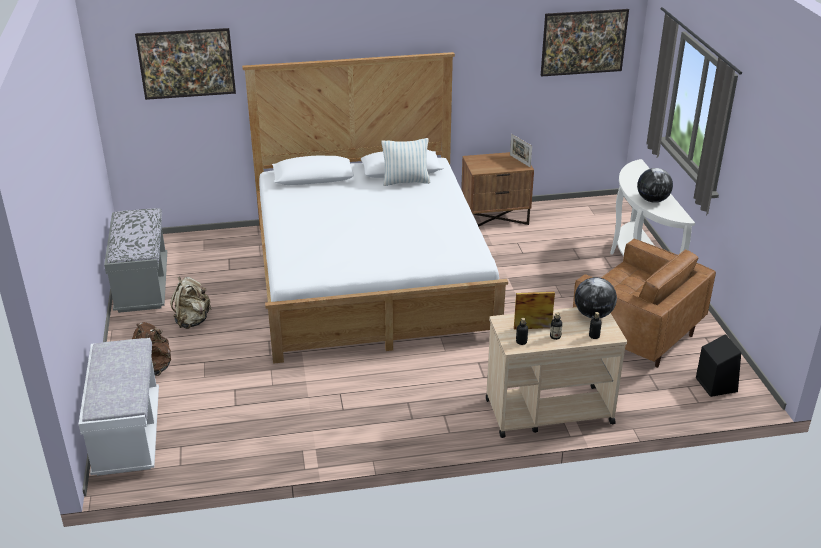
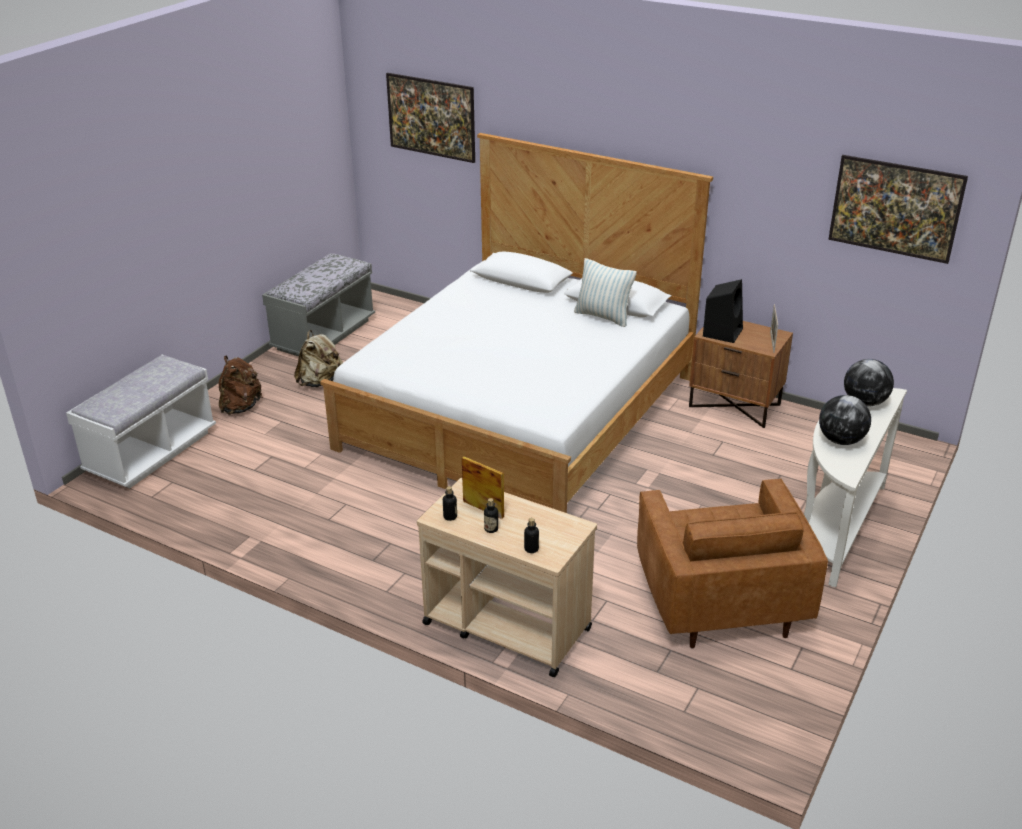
camera: 40 degrees right, 0 degrees up
(593, 315) = (566, 528): globe -> globe (865, 402)
(715, 384) = (735, 704): black speaker -> black speaker (722, 332)

